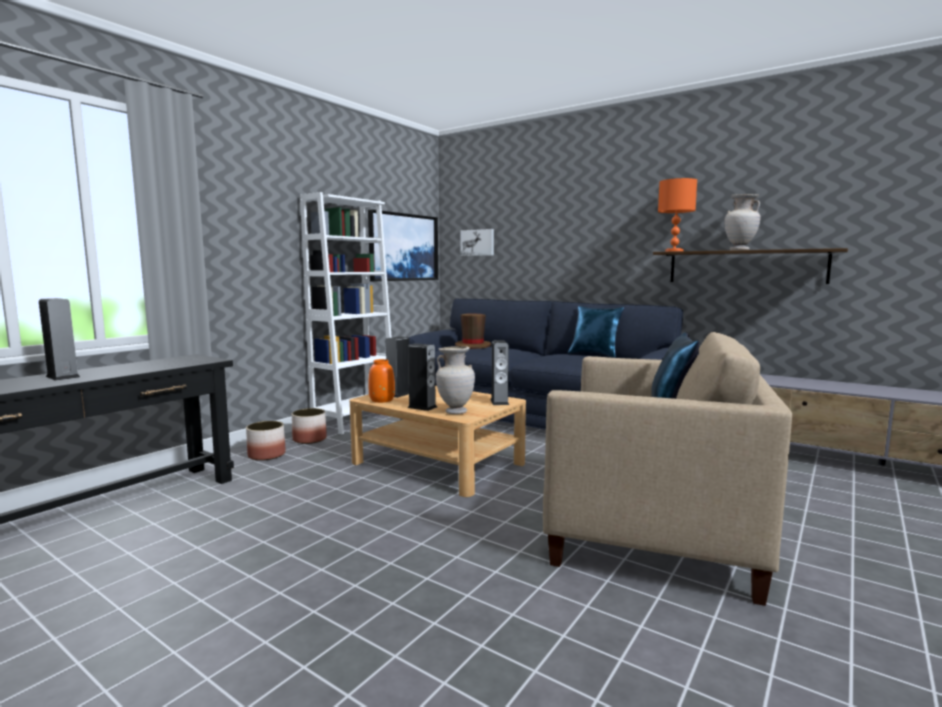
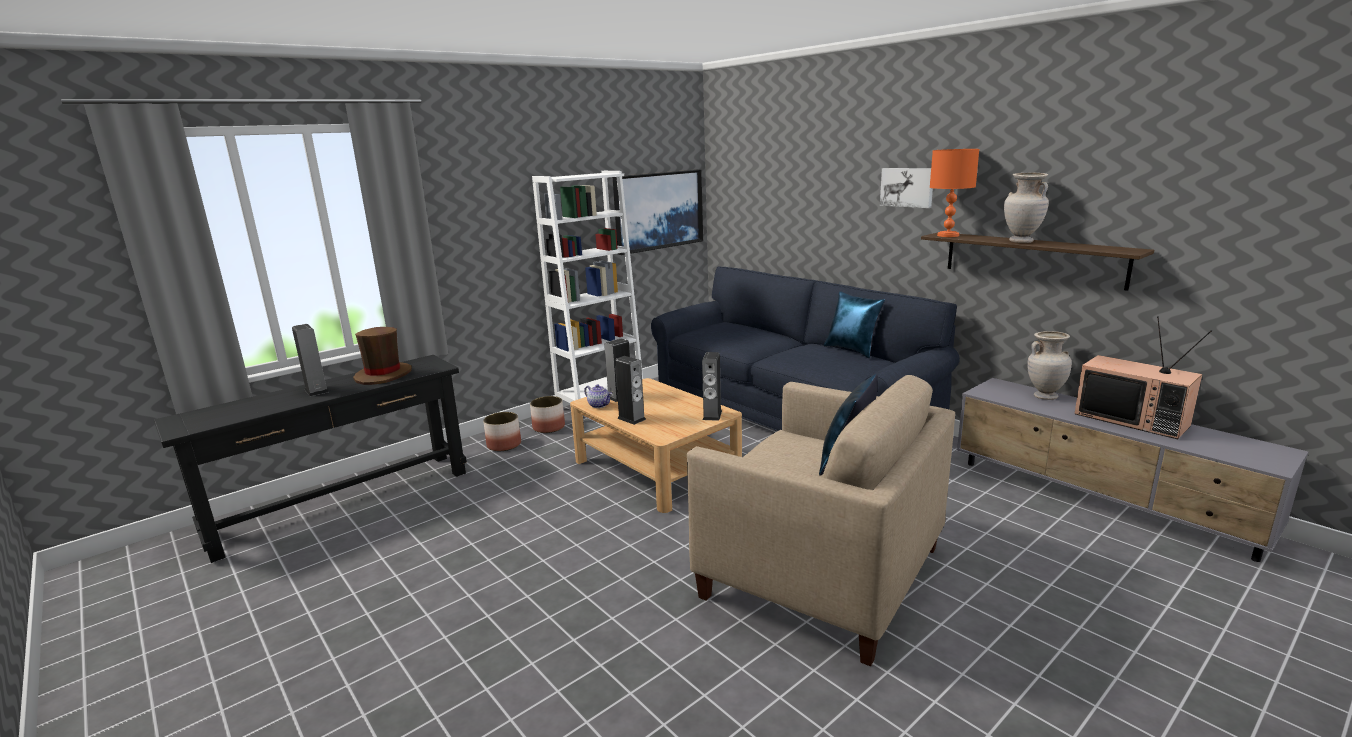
camera: 15 degrees right, 10 degrees up
(382, 400) = (599, 405): orange vase -> teapot
(455, 412) = (659, 428): beige vase -> beige vase (1044, 396)
(473, 346) = (727, 327): brown hat -> brown hat (383, 375)
(477, 242) = (744, 201): picture -> picture (907, 187)
(851, 386) = (1133, 419): none -> television

